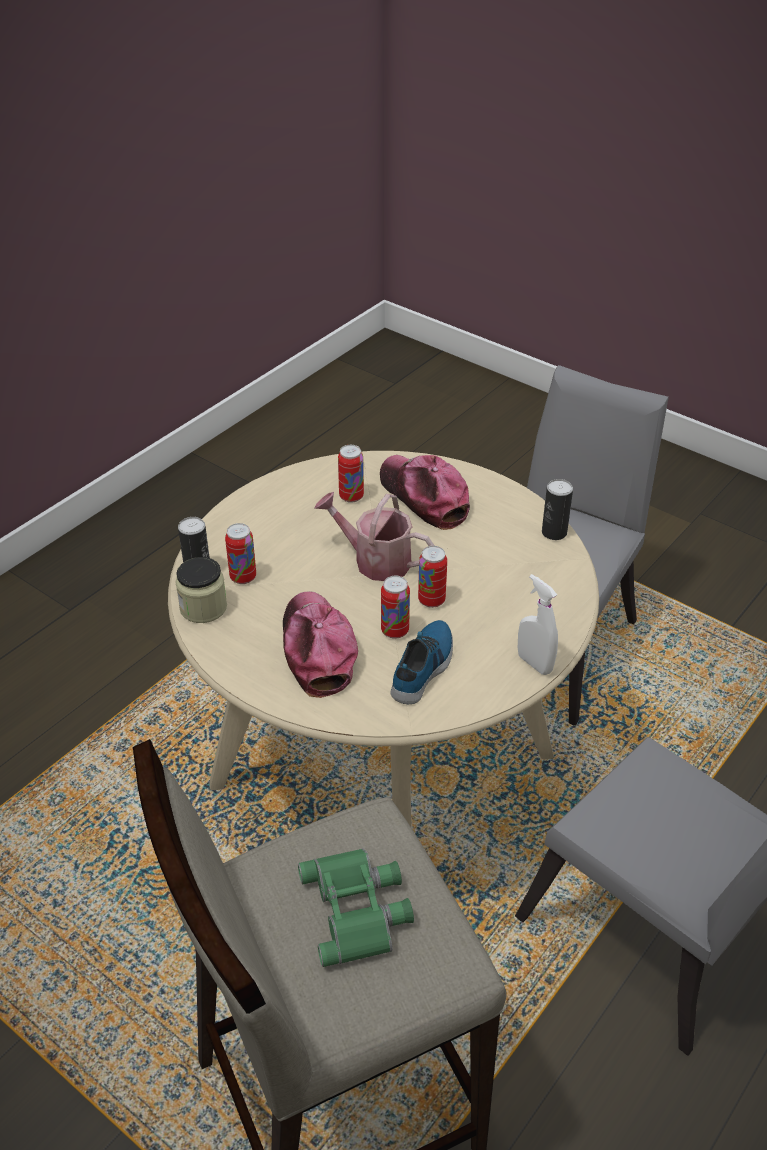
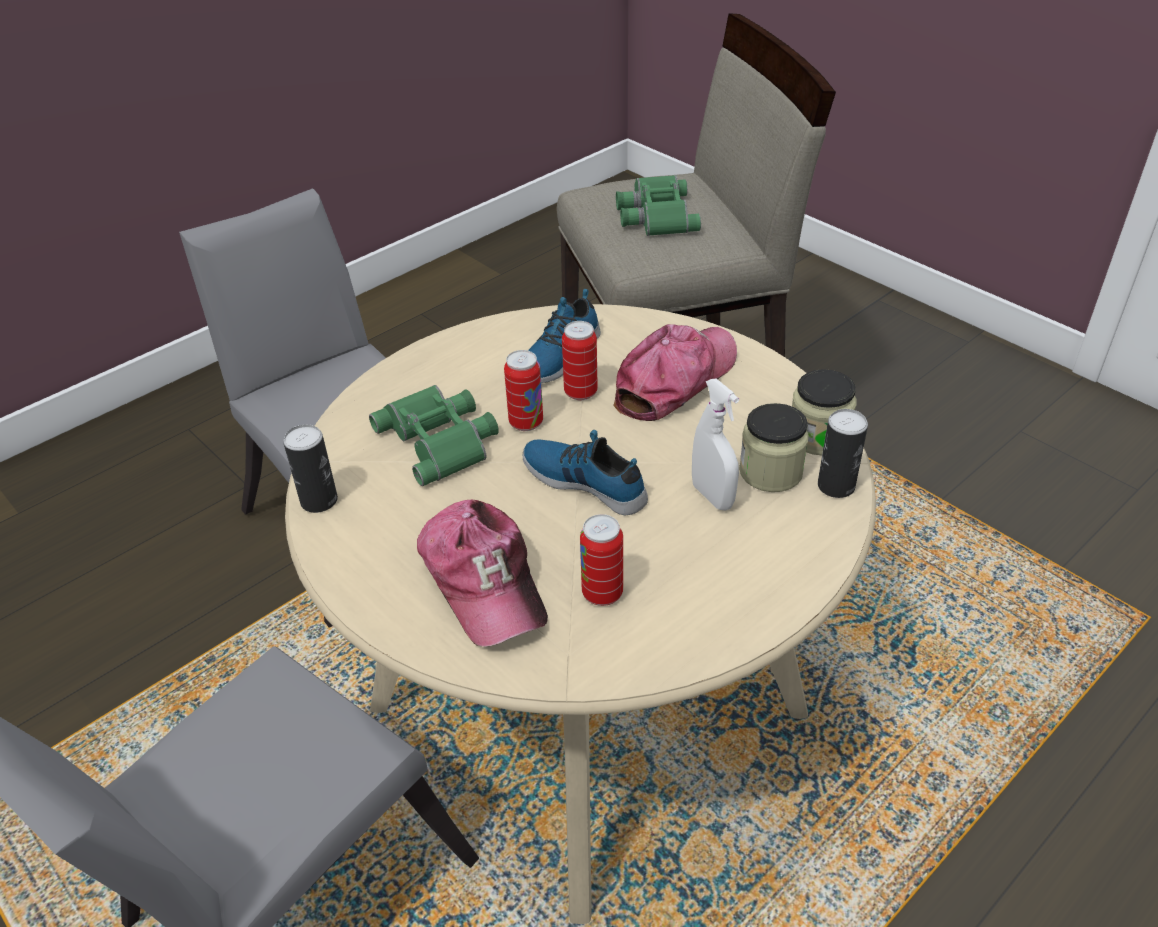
camera: 170 degrees left, 0 degrees up
(243, 577) = (770, 472): can -> jar
(317, 649) = (675, 380): cap -> cap turned 135 degrees counterclockwise
(375, 560) = (586, 481): watering can -> shoe
(491, 581) = (441, 439): none -> green binoculars
(534, 663) = (437, 350): white spray bottle -> white spray bottle (712, 496)

